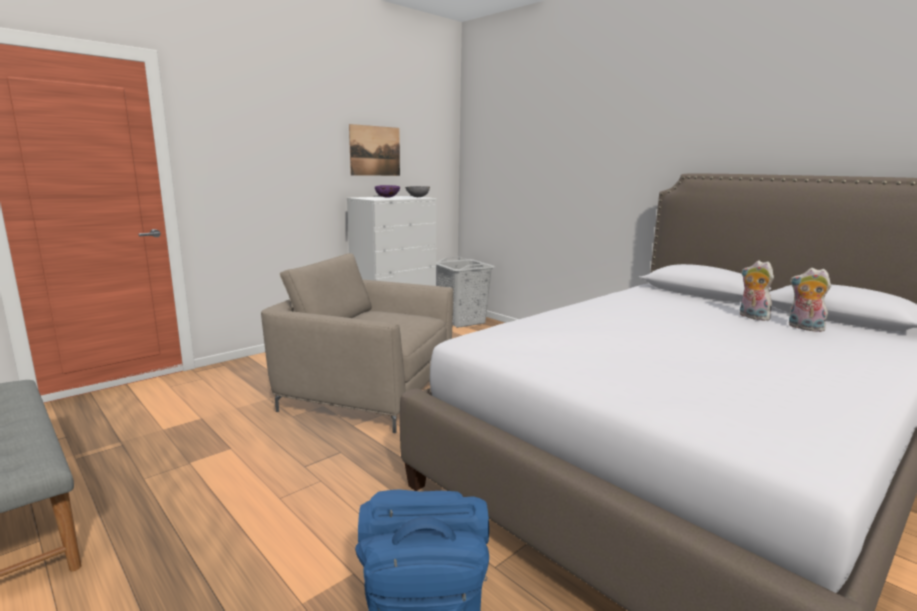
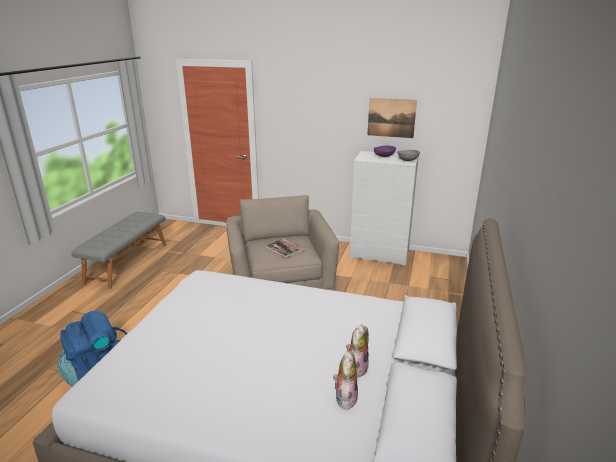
camera: 60 degrees right, 10 degrees up
(393, 321) = (285, 248): none -> book
(463, 321) = (439, 269): grey laundry basket -> none

